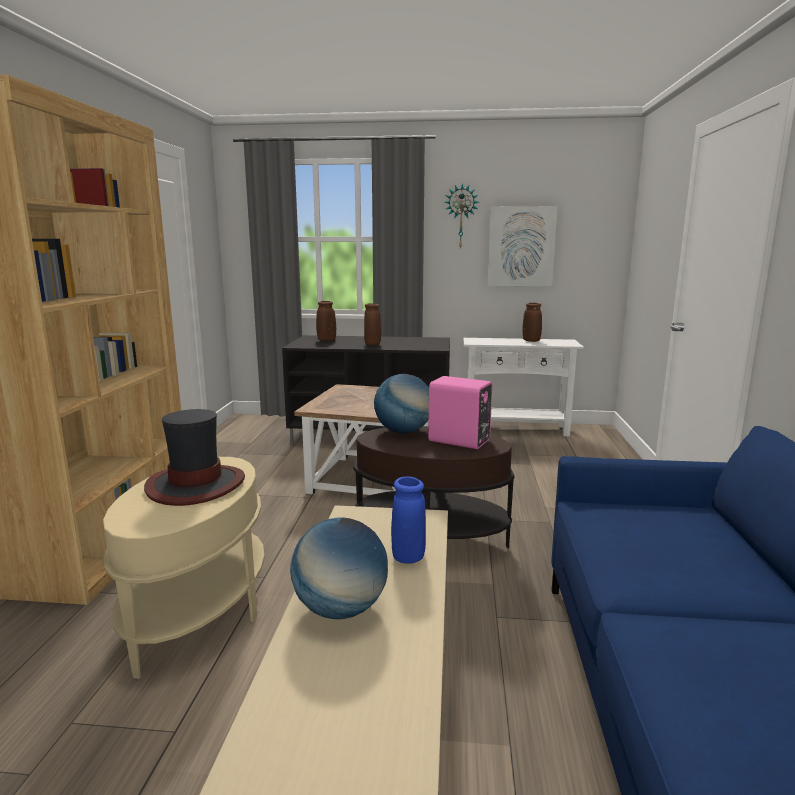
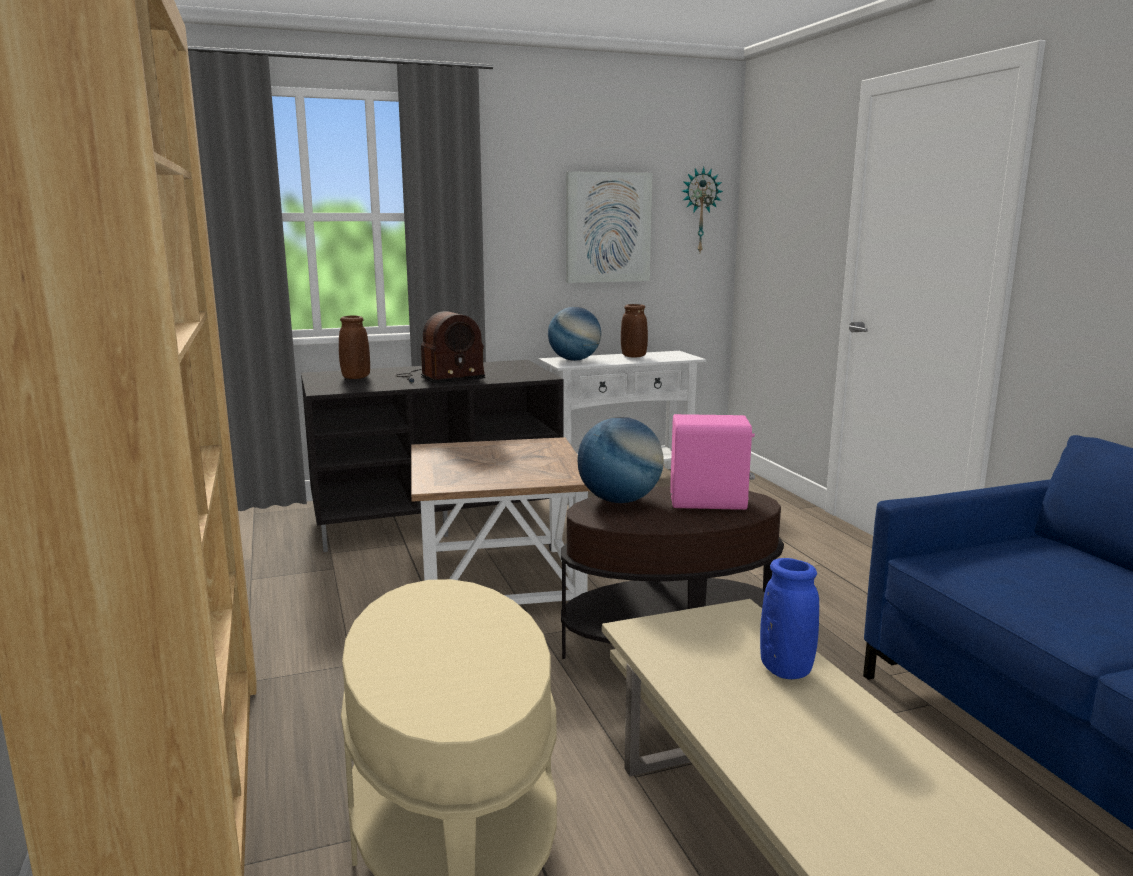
camera: 25 degrees left, 0 degrees up
(196, 485) = (449, 634): hat -> none
(340, 609) = (800, 761): globe -> globe (574, 360)
(372, 344) = (438, 378): brown vase -> radio
(461, 217) = (527, 185): wall clock -> wall clock (699, 210)

